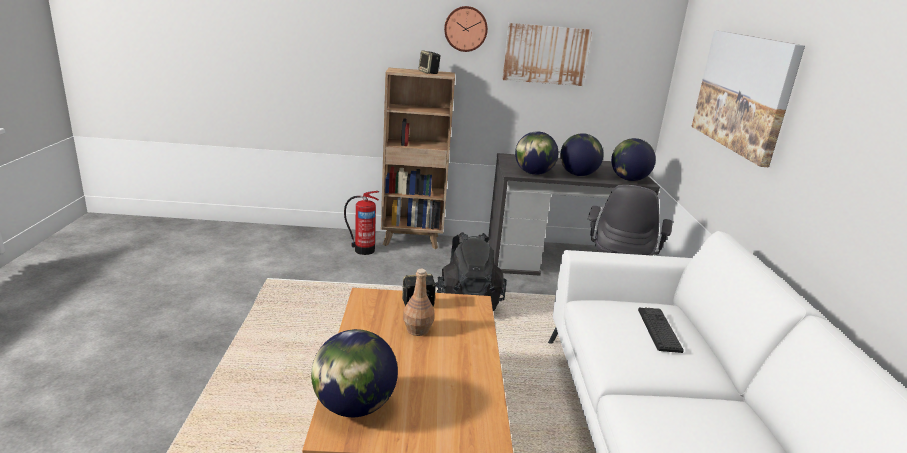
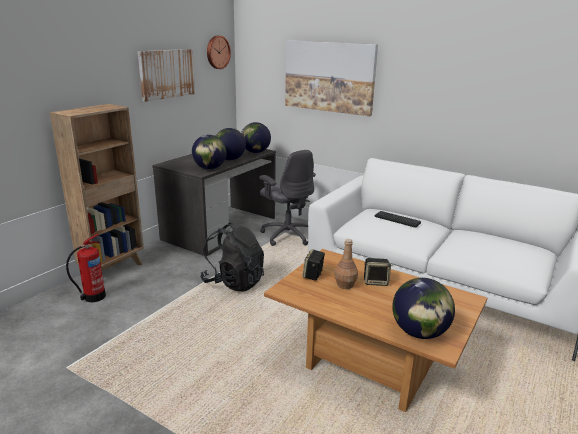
camera: 55 degrees left, 0 degrees up
(429, 72) = (98, 108): speaker -> speaker (376, 282)
(465, 29) = (107, 61): wall clock -> wall clock (217, 52)

